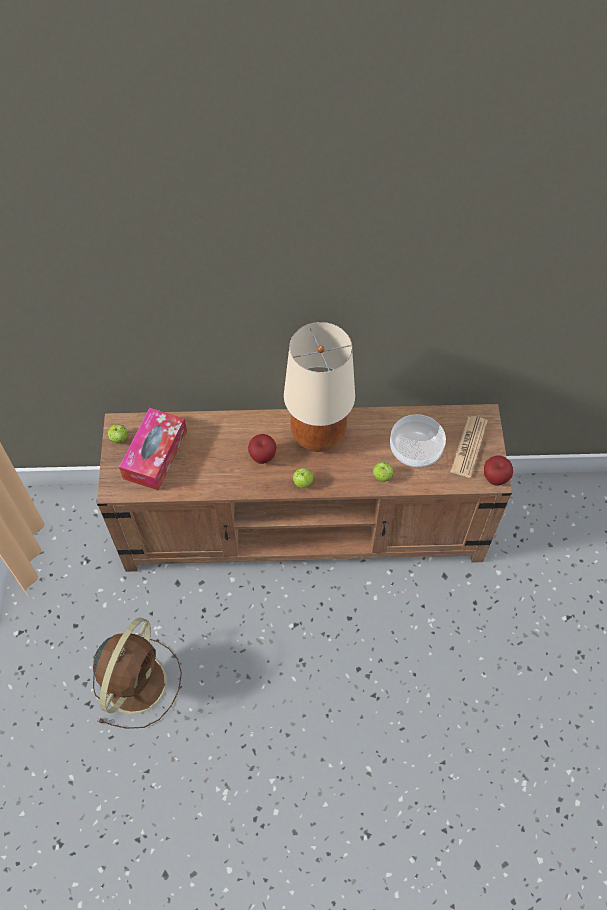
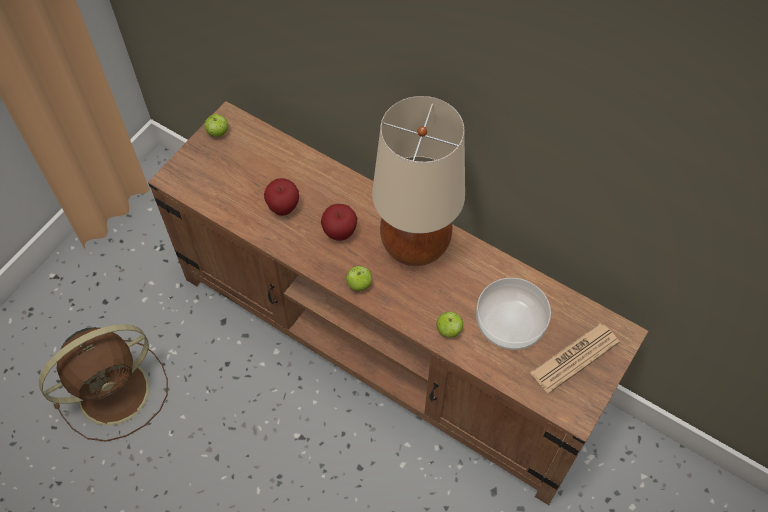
camera: 35 degrees right, 0 degrees up
(155, 455) = (238, 168): tissue box -> none
(495, 478) = (577, 413): apple -> apple (283, 208)

